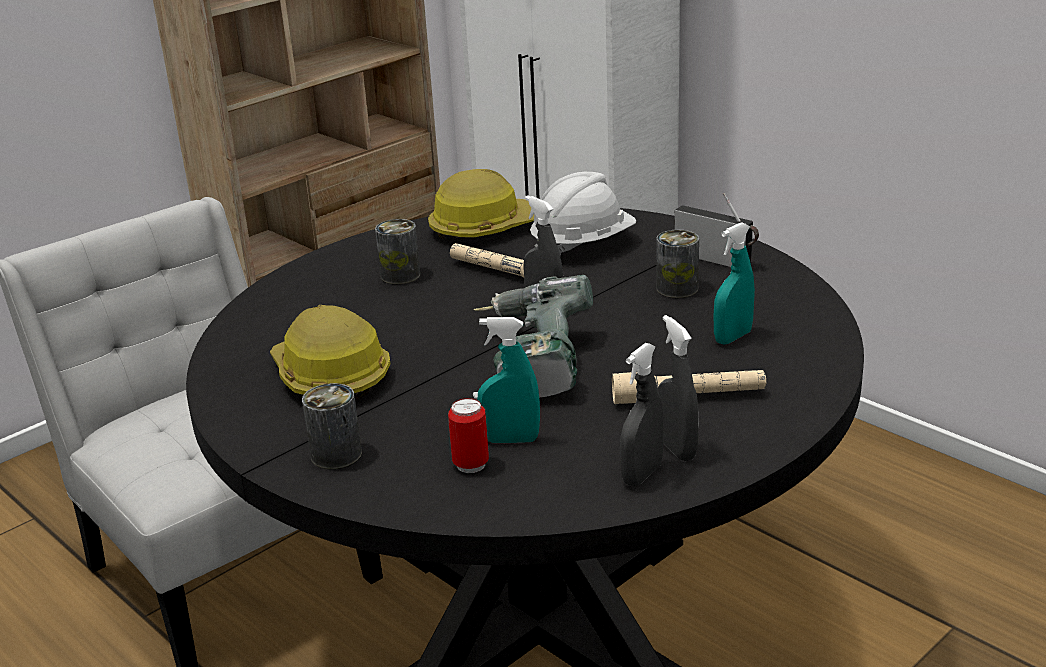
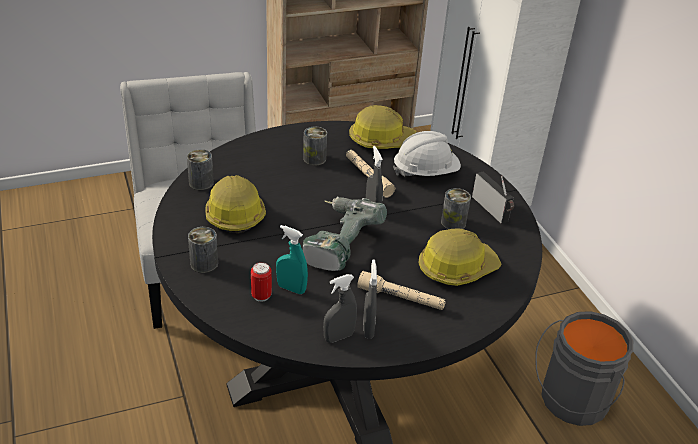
camera: 20 degrees right, 10 degrees up
(239, 355) = (201, 183): none -> can
(733, 337) = (456, 268): turquoise spray bottle -> hard hat
(899, 537) = (571, 400): none -> grey bucket

